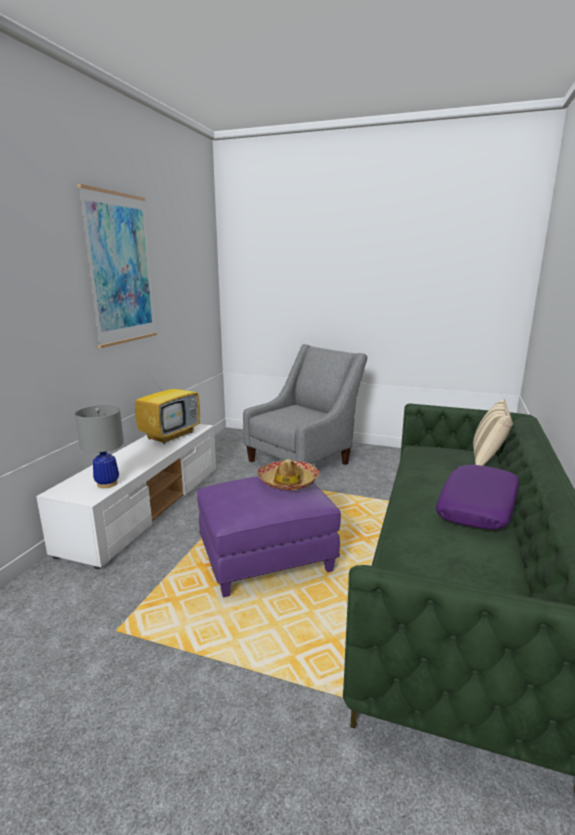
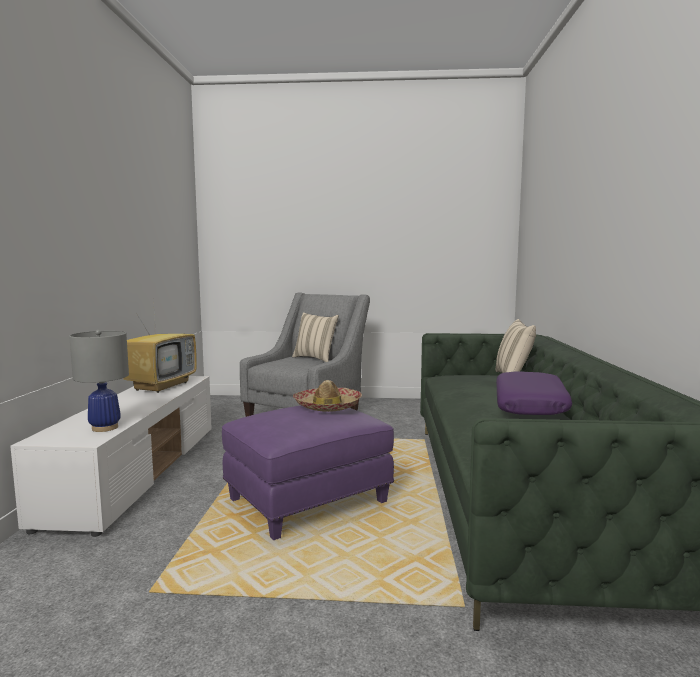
camera: 15 degrees left, 10 degrees down
(121, 269) = (108, 191): picture -> none
(313, 410) = (315, 358): none -> beige pillow

